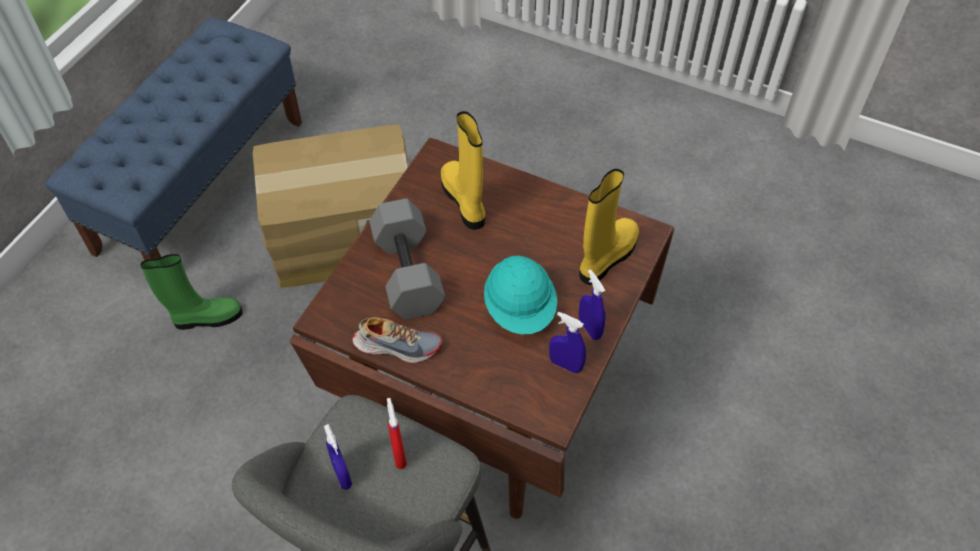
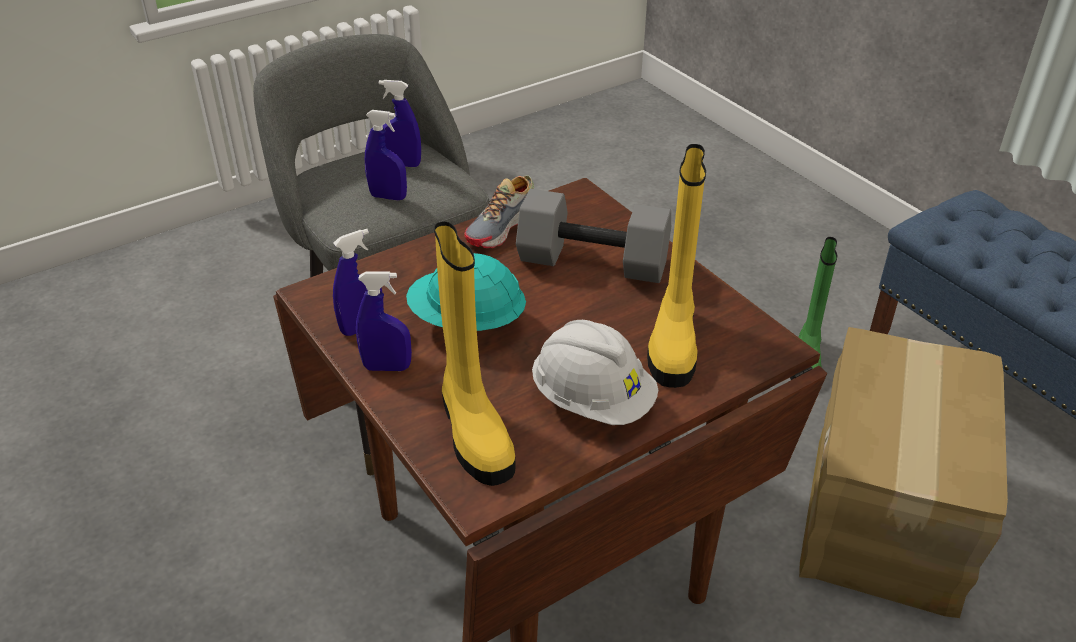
camera: 120 degrees right, 15 degrees down
(399, 454) = (388, 197): red spray bottle -> blue spray bottle
(465, 201) = (673, 342): yellow boot -> yellow boot turned 90 degrees clockwise
(542, 217) = (592, 400): none -> white hard hat

